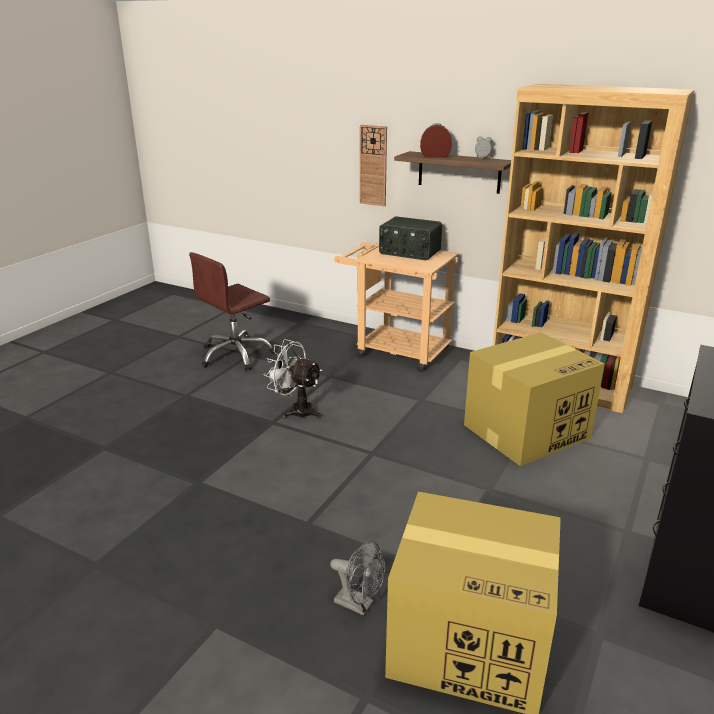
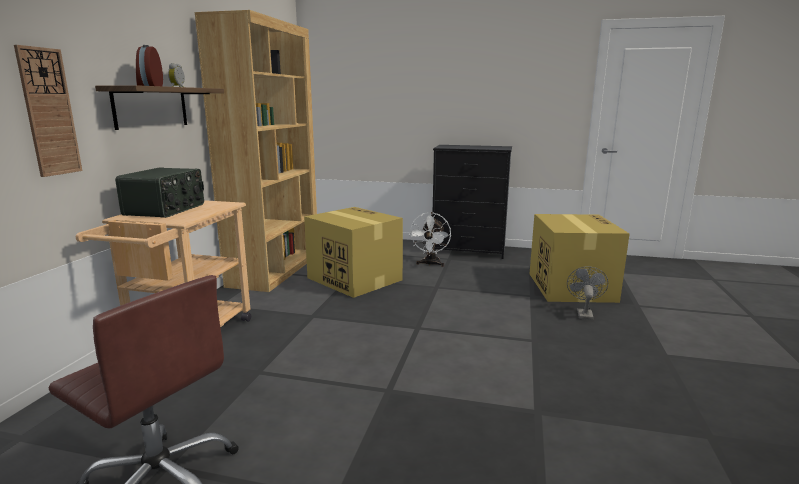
camera: 105 degrees left, 10 degrees down
(296, 410) = (354, 379): white fan -> white fan (430, 264)

